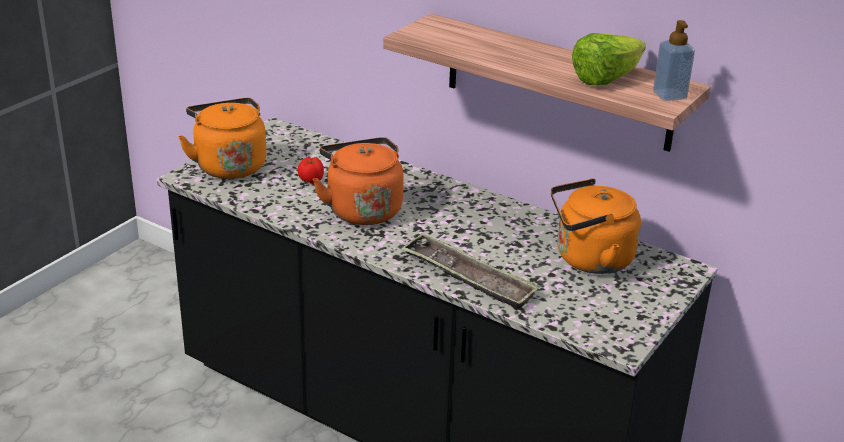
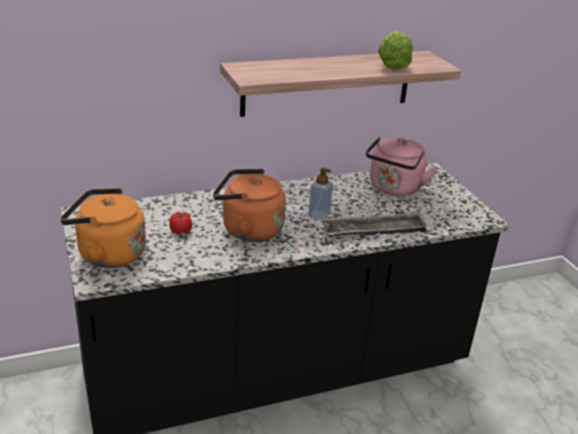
camera: 55 degrees left, 0 degrees up
(589, 259) = (394, 188): orange kettle -> pink kettle
(669, 95) = (431, 61): soap dispenser -> soap dispenser (319, 215)

